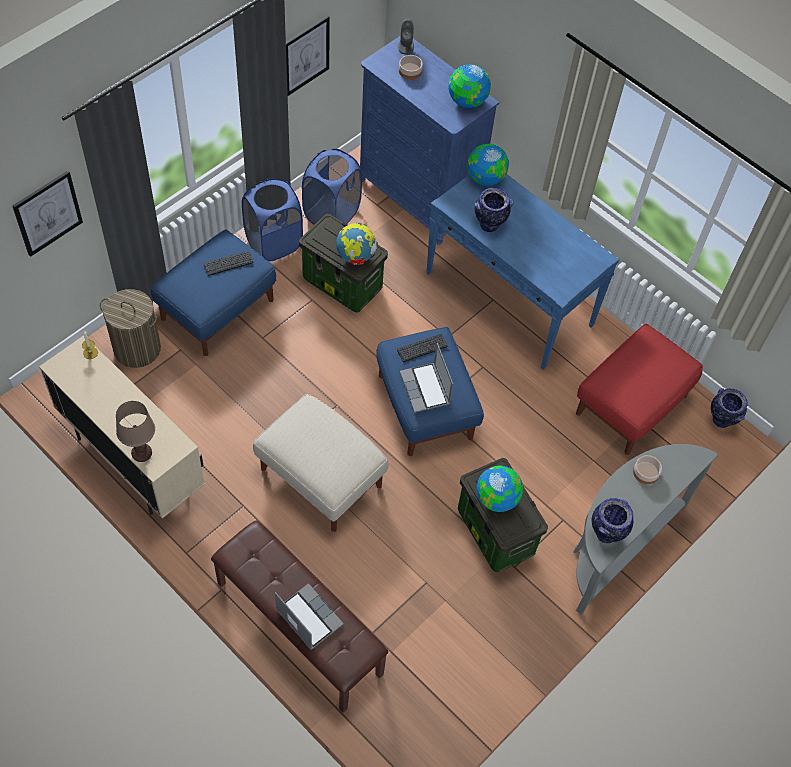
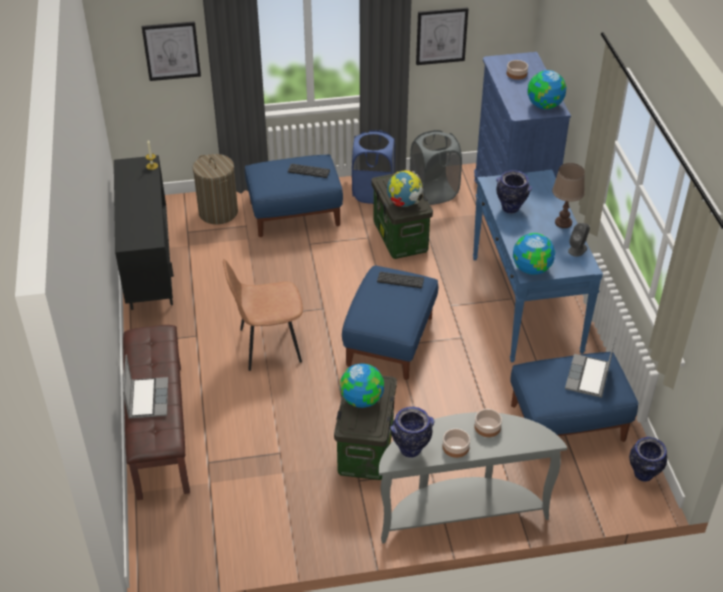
camera: 40 degrees right, 15 degrees down
(132, 462) = (150, 274): beige cabinet -> black cabinet
(141, 452) = (125, 233): brown table lamp -> brown table lamp (563, 222)
(321, 476) = (268, 345): beige ottoman -> brown chair
(331, 213) = (434, 193): blue laundry basket -> grey laundry basket
(406, 46) = (528, 59): grey speaker -> grey speaker (577, 249)
(426, 389) = (377, 306): laptop -> laptop (588, 378)
(485, 178) = (537, 179): globe -> globe (531, 269)
(632, 404) = (568, 422): red ottoman -> blue ottoman
(637, 508) = (455, 446): none -> bowl

